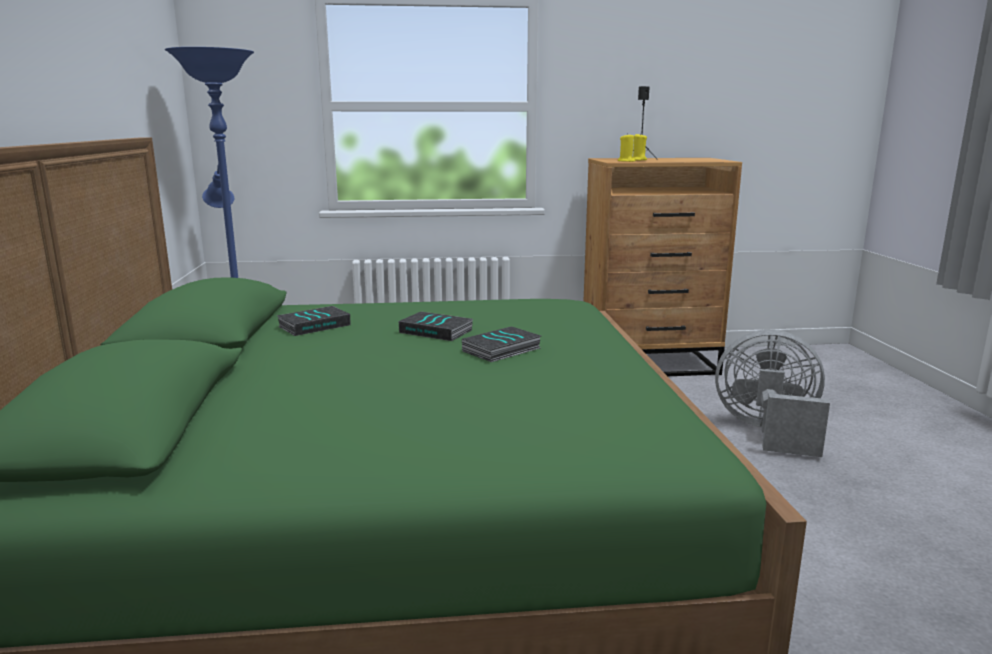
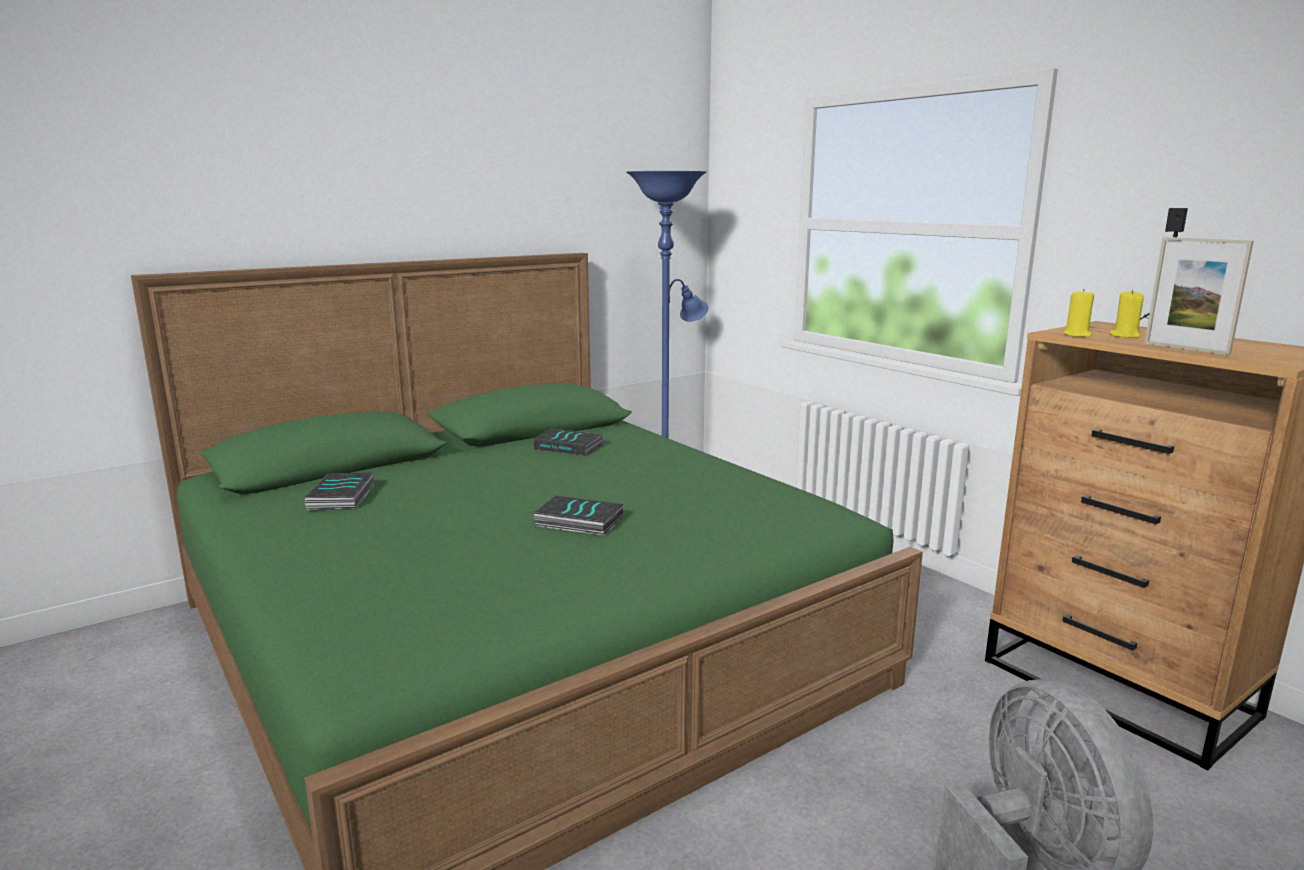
camera: 60 degrees right, 0 degrees up
(437, 331) = (607, 486): book -> book (343, 497)
(680, 160) = (1186, 348): none -> picture frame

